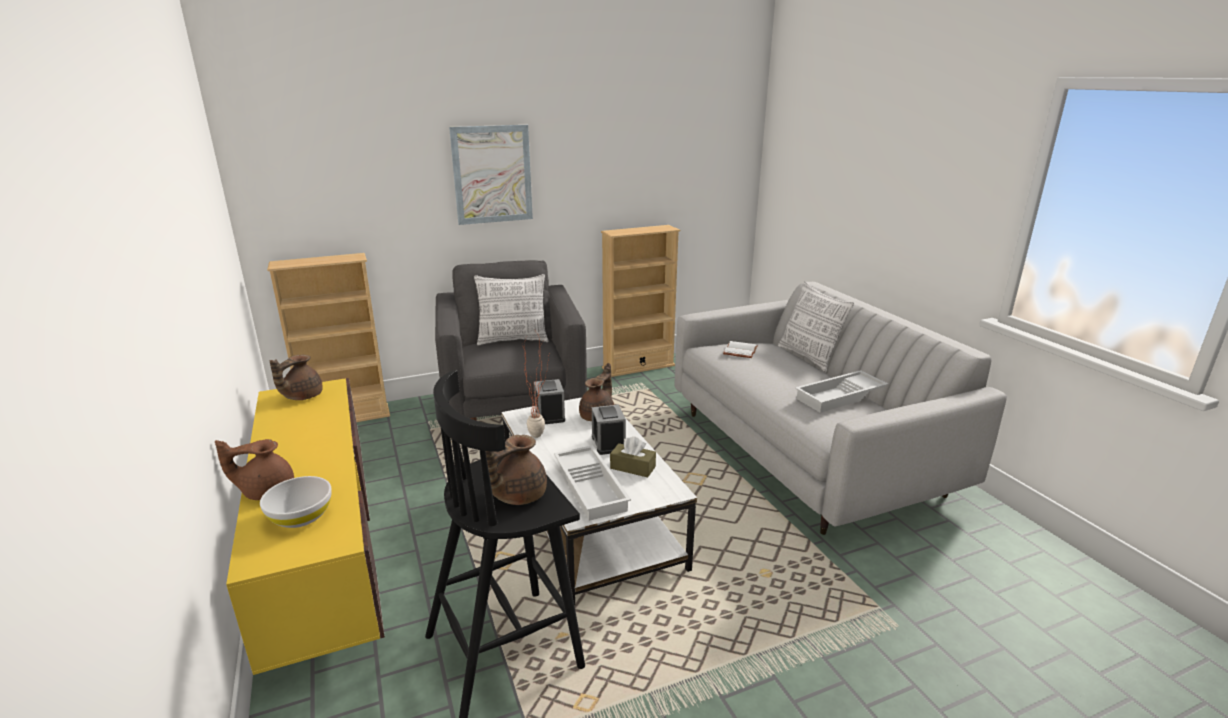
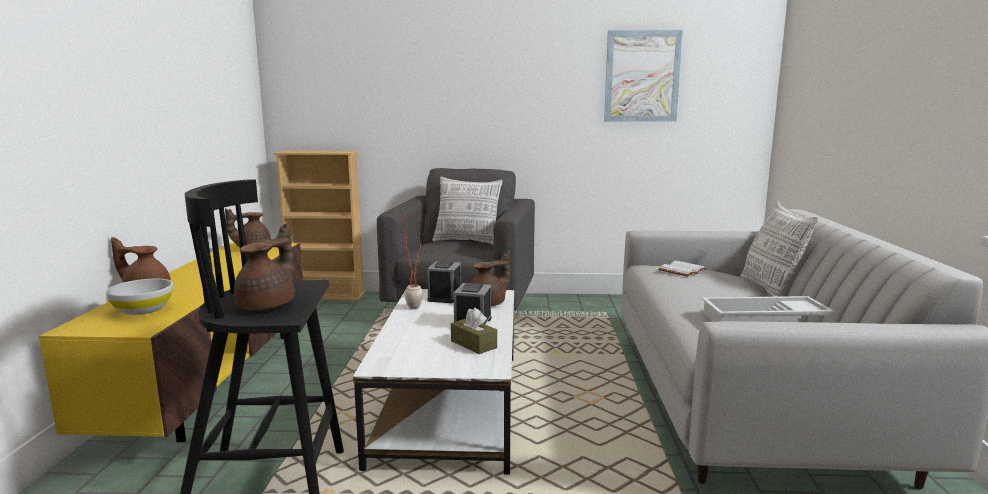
camera: 25 degrees right, 10 degrees down
(492, 174) = (476, 90): picture -> picture (642, 76)
(517, 495) = (269, 305): brown teapot -> brown teapot turned 135 degrees clockwise
(592, 487) = (416, 351): white tray -> none
(638, 366) = (614, 300): beige bookcase -> none

